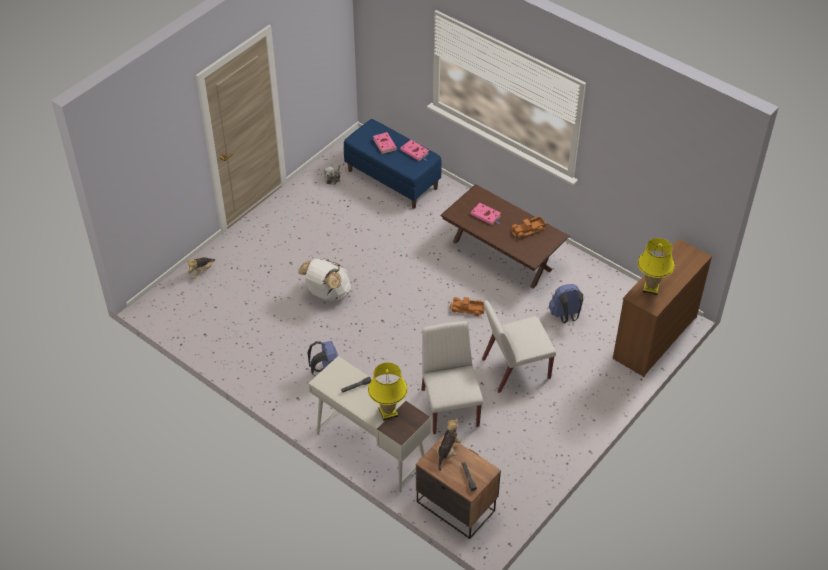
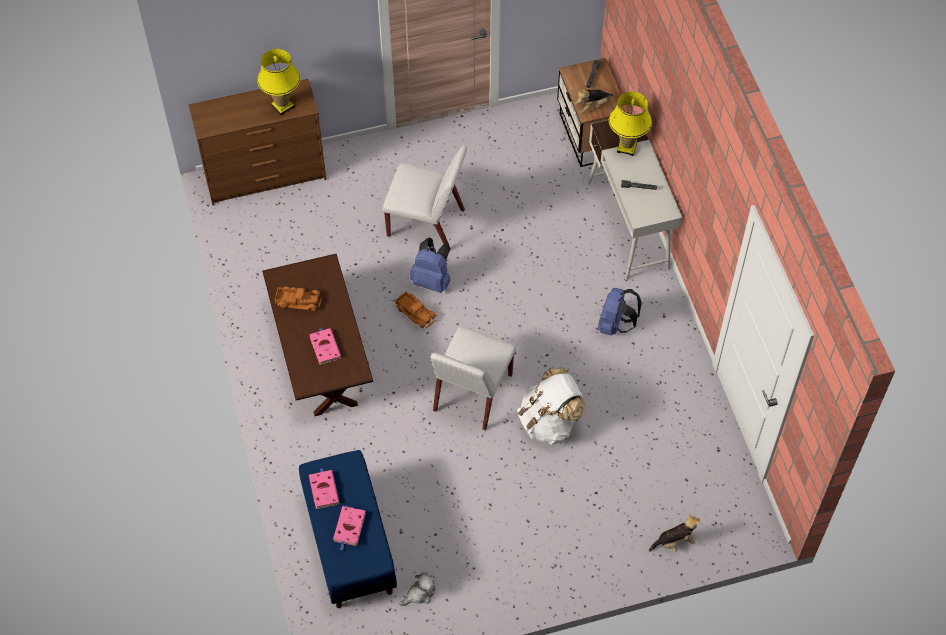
camera: 145 degrees left, 10 degrees up
(449, 407) = (521, 223): white chair -> white chair (472, 393)
(565, 316) = (325, 247): blue backpack -> blue backpack (432, 280)

